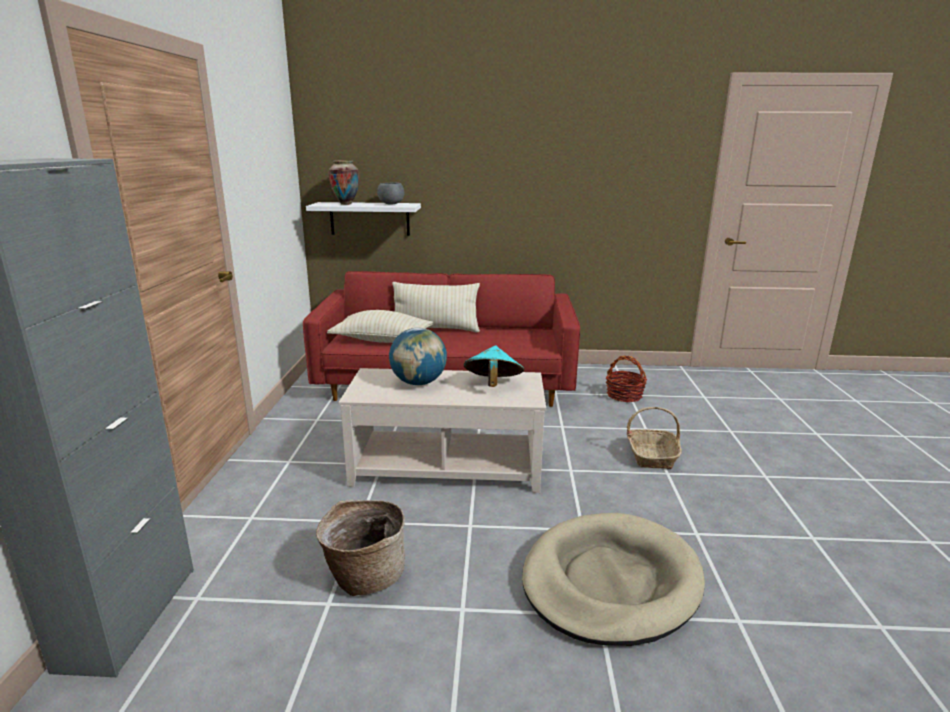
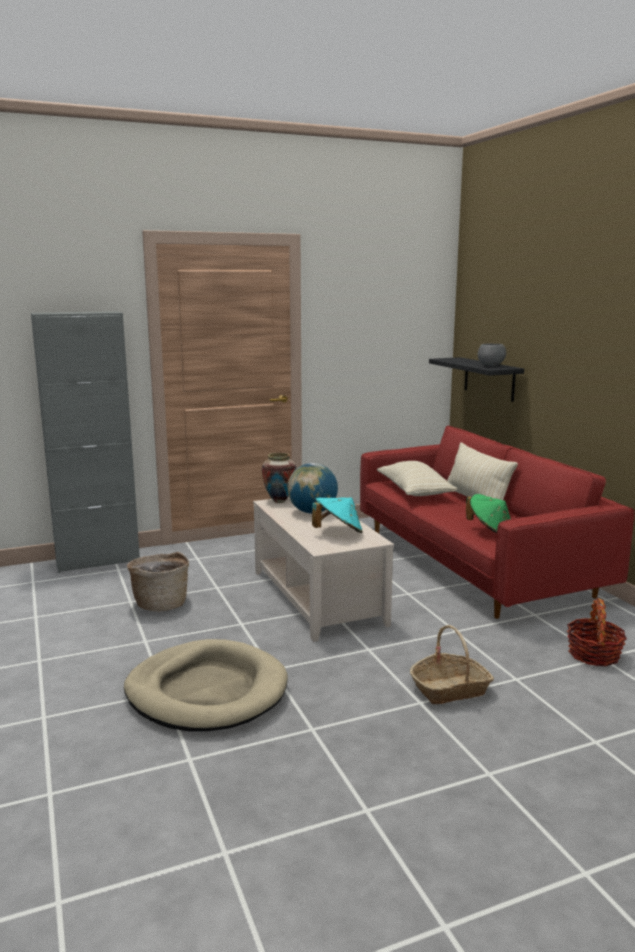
camera: 65 degrees right, 5 degrees down
(346, 204) = (461, 361): vase -> vase (279, 501)
(369, 219) = (489, 379): white shelf -> black shelf
(509, 342) = (490, 530): none -> green hat

